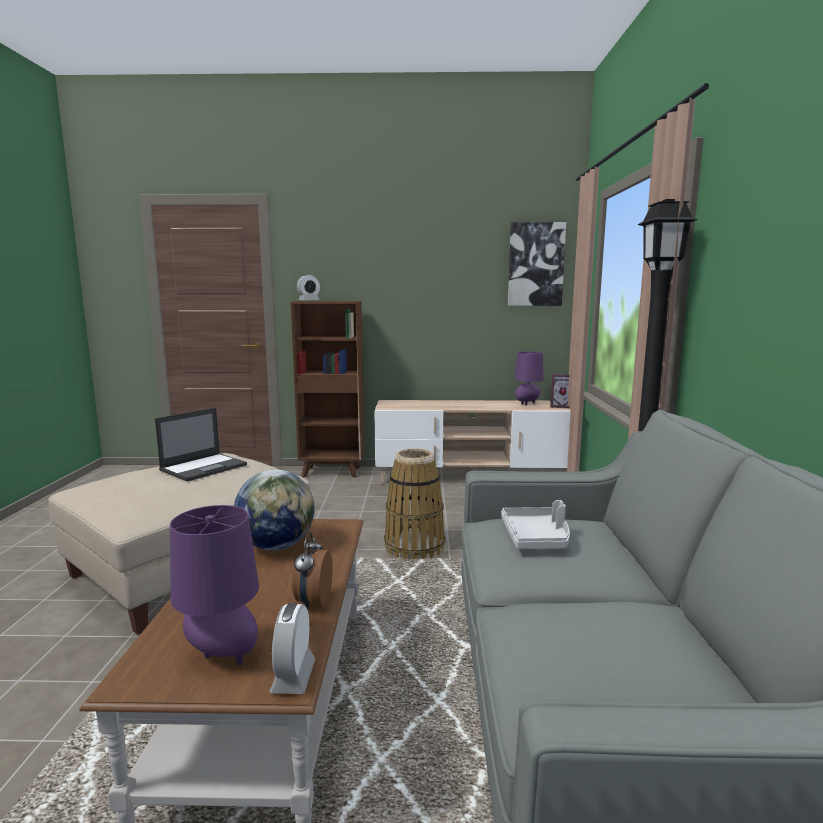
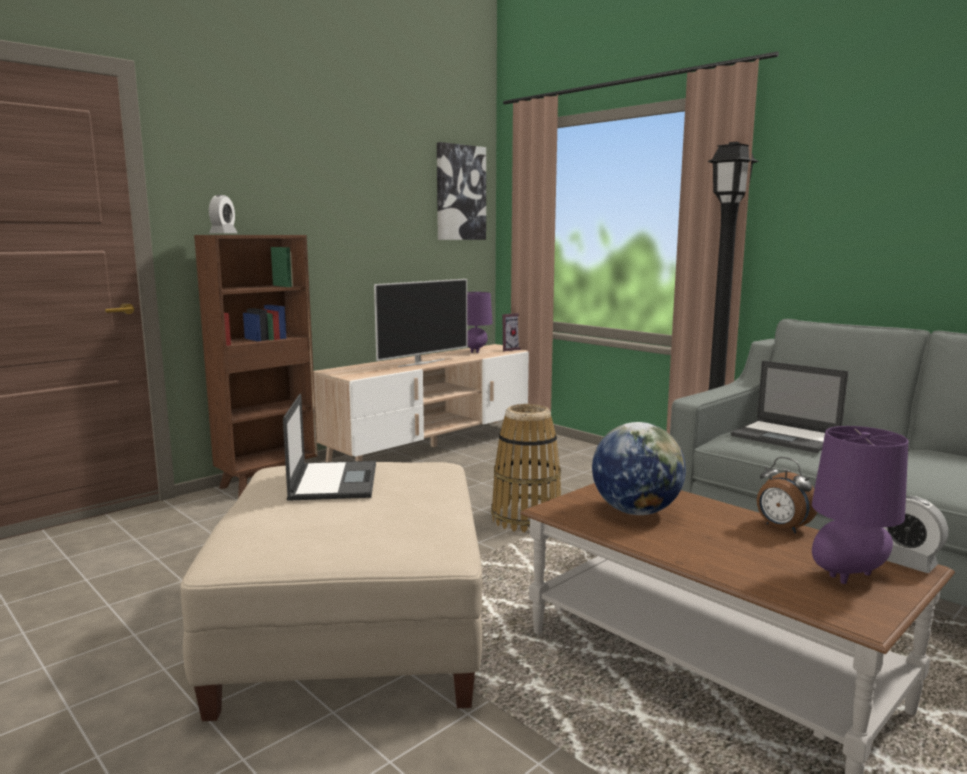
camera: 45 degrees left, 0 degrees up
(457, 406) = (421, 363): none -> television
(536, 538) = (787, 437): grey tray -> laptop

